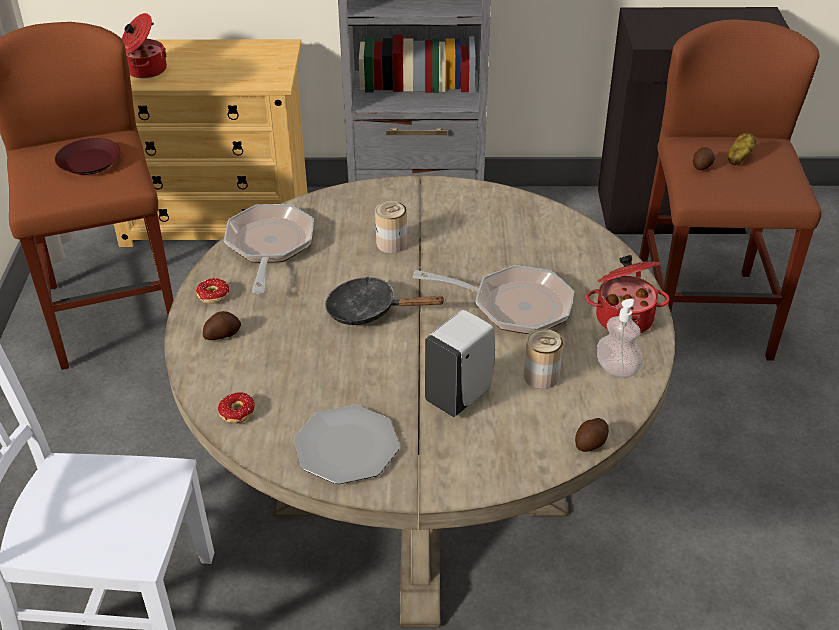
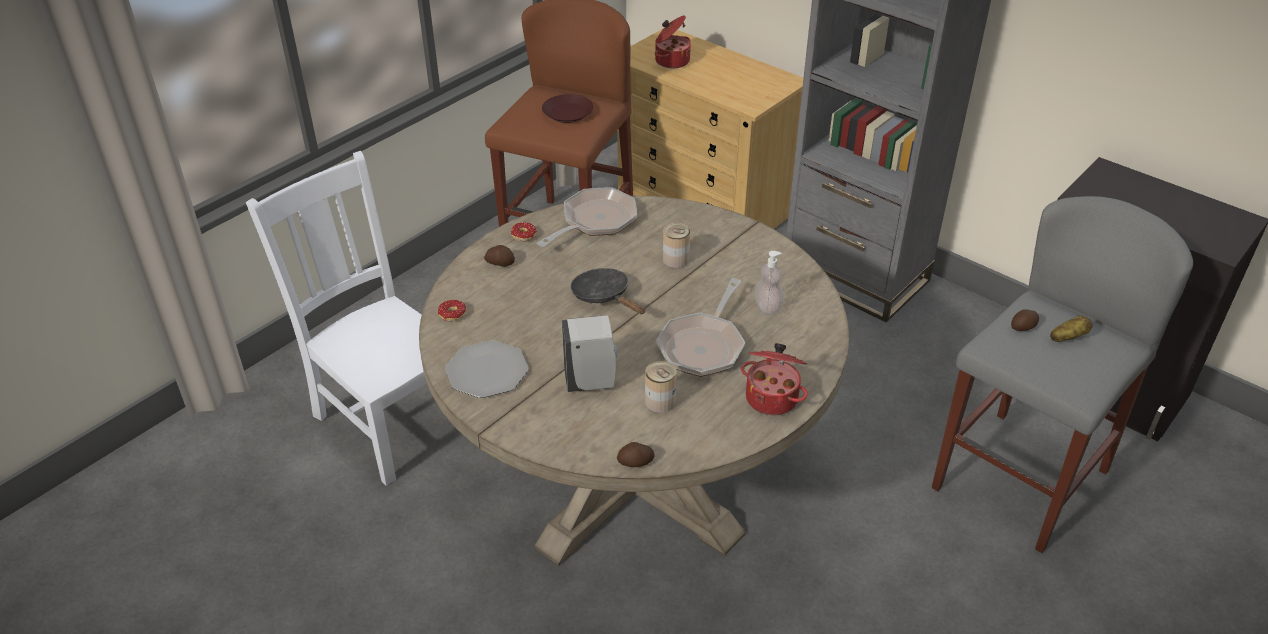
camera: 40 degrees right, 0 degrees up
(513, 306) = (703, 345): frying pan -> frying pan turned 60 degrees clockwise
(617, 369) = (718, 428): soap dispenser -> soap dispenser (767, 307)
(702, 314) = (1019, 479): brown stool -> grey stool

